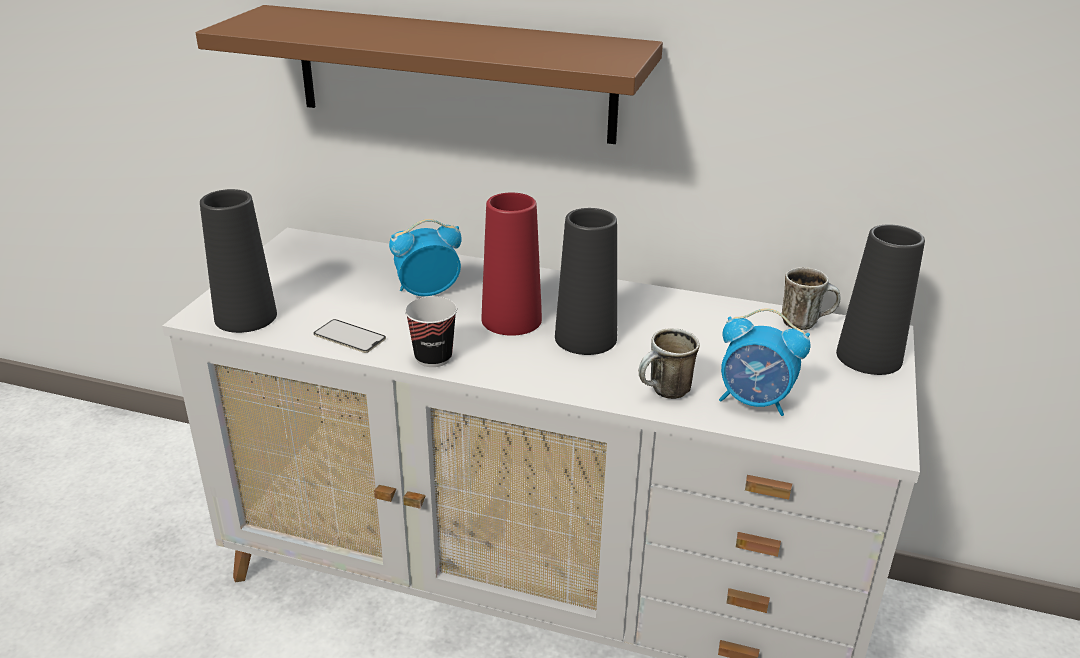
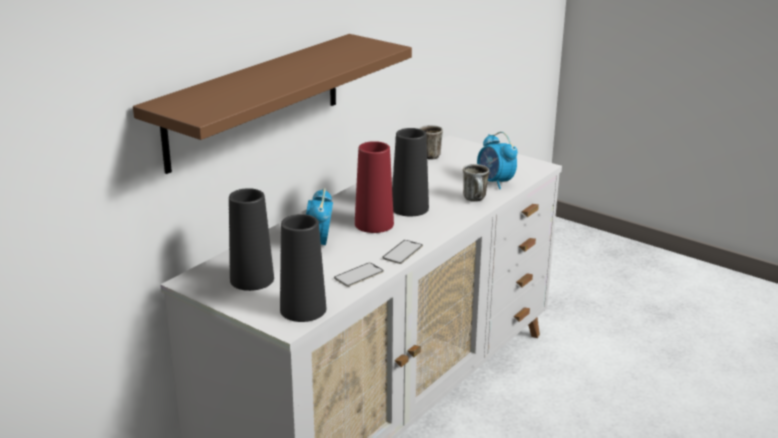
camera: 70 degrees left, 5 degrees down
(433, 357) = (402, 252): cup -> phone
(755, 402) = (495, 182): alarm clock -> alarm clock turned 105 degrees clockwise
(869, 357) = (471, 150): black vase -> black vase (252, 279)

